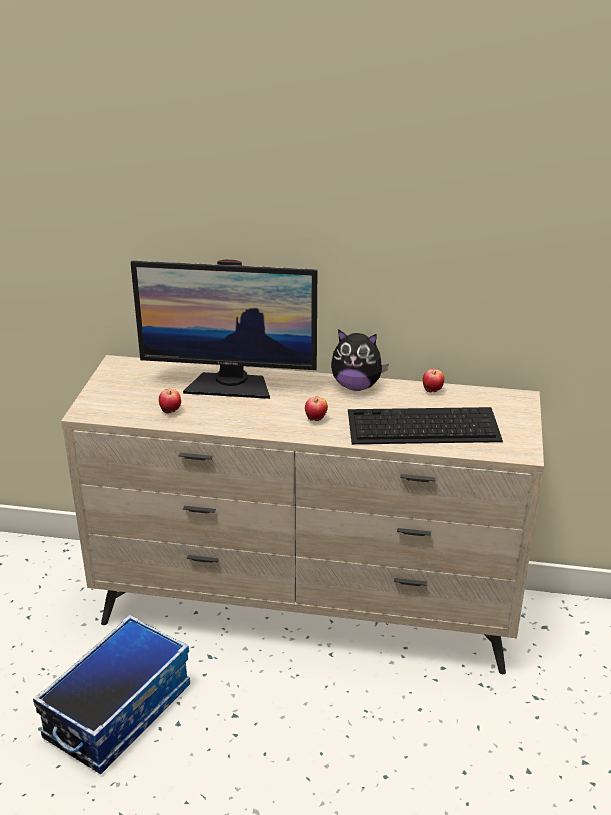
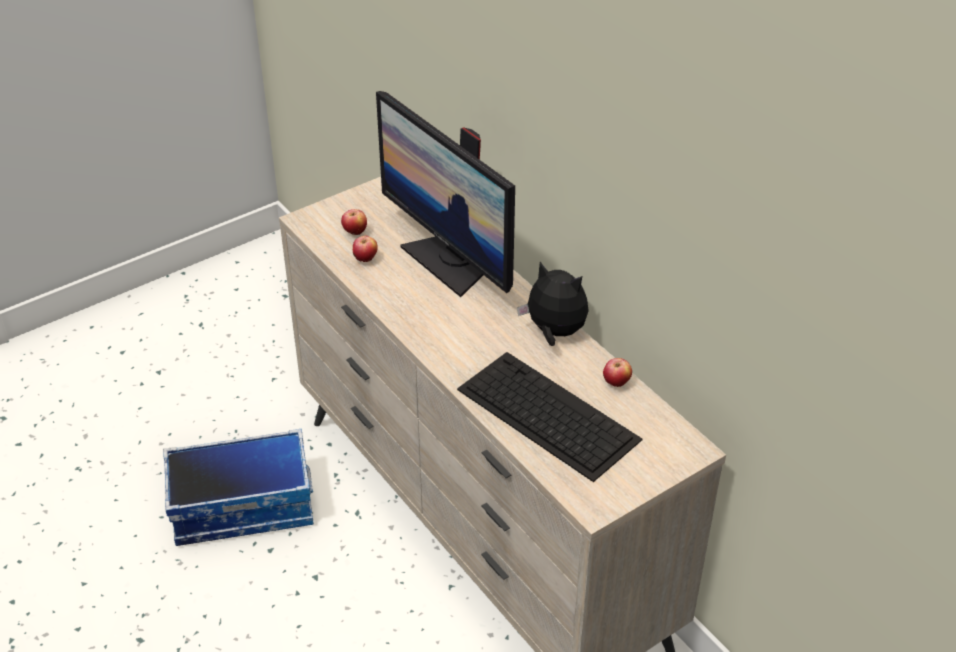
camera: 45 degrees right, 10 degrees up
(316, 419) = (465, 344): apple -> apple (355, 233)
(356, 386) = (554, 332): plush toy -> plush toy turned 150 degrees clockwise

